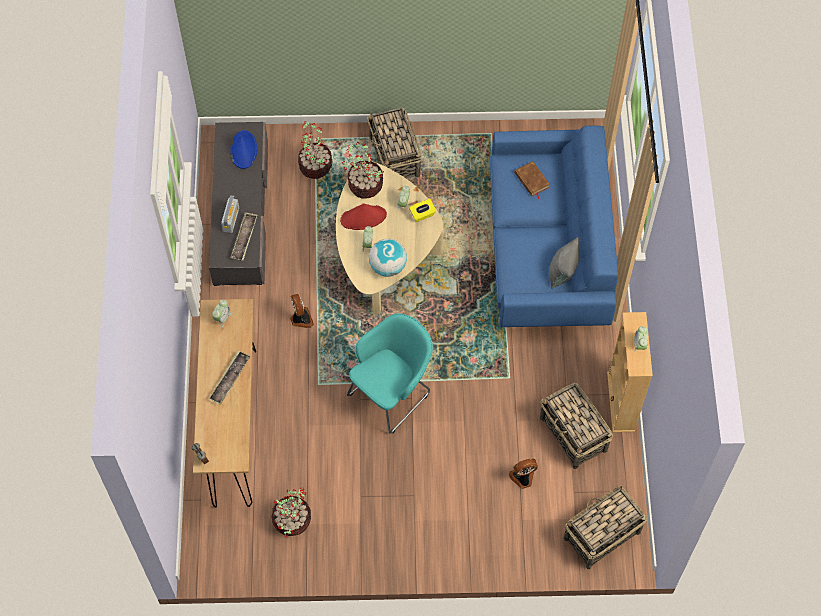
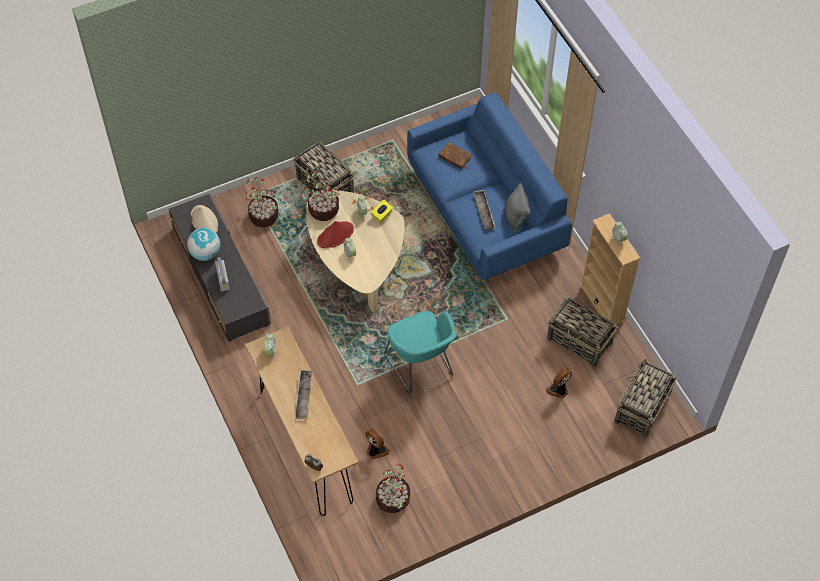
camera: 25 degrees left, 5 degrees down
(243, 150) = (204, 221): blue hat -> beige hat
(244, 238) = (242, 290): tray -> tray (484, 211)
(301, 319) = (315, 339): fan -> fan (376, 450)
(388, 266) = (375, 265): globe -> globe (205, 253)
(392, 393) = (421, 367): turquoise armchair -> turquoise armchair turned 135 degrees clockwise

